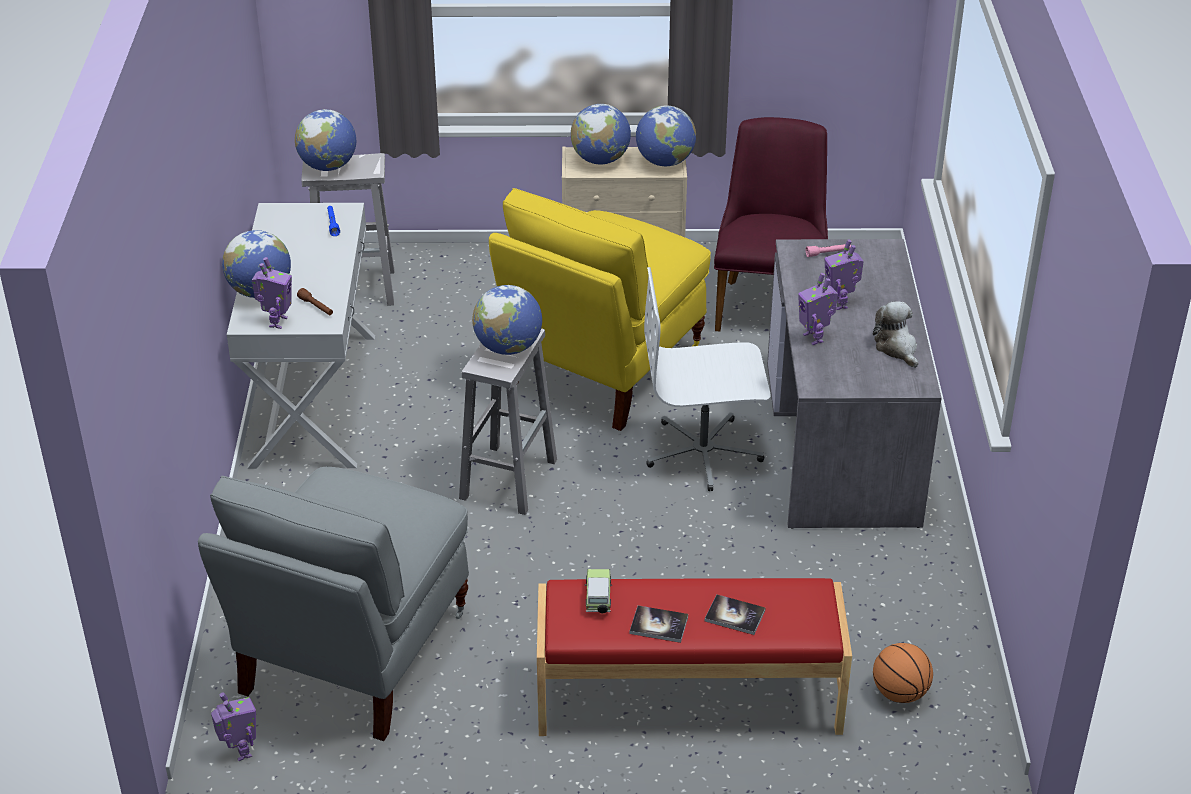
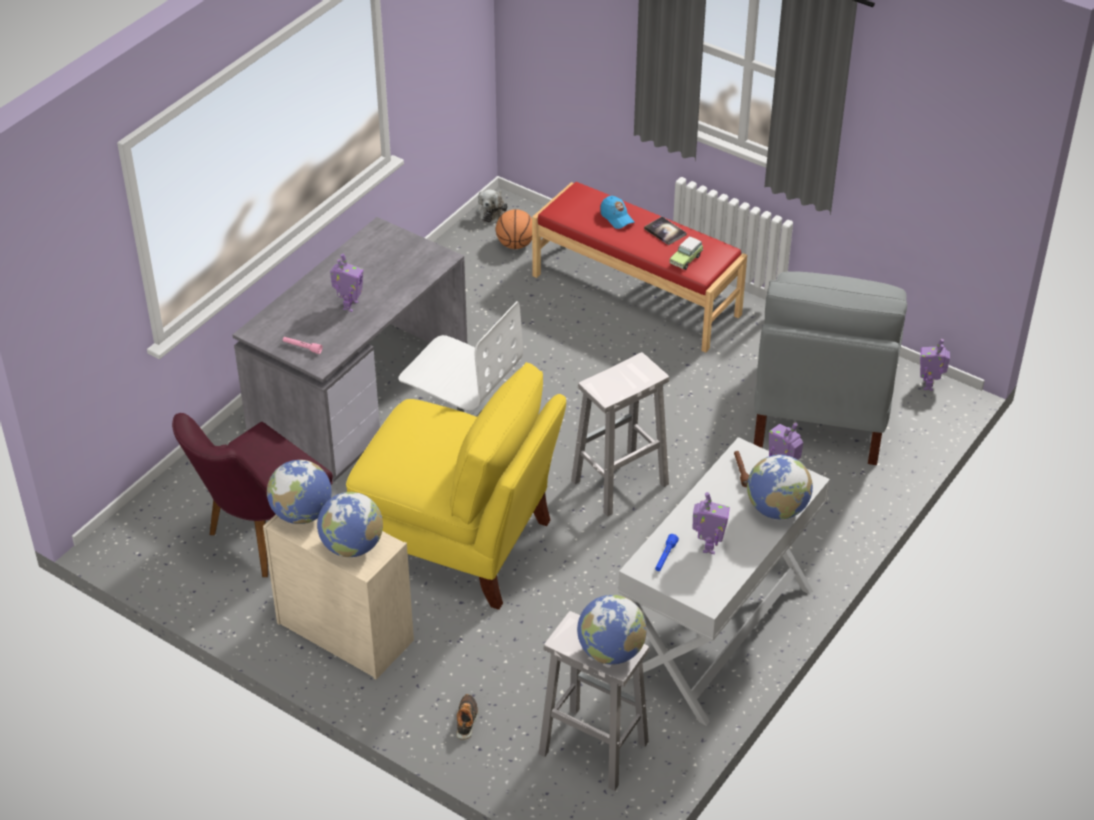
camera: 145 degrees left, 5 degrees up
(353, 655) = (822, 410): grey chair -> grey chair turned 135 degrees clockwise
(468, 266) = (466, 720): none -> shoe
(508, 347) = (619, 379): globe -> none
(602, 368) = (459, 543): yellow chair -> yellow chair turned 45 degrees clockwise
(735, 616) = (616, 218): book -> blue cap
(814, 337) = (400, 289): toy robot -> toy robot (708, 546)
(897, 348) = (357, 258): plush toy -> plush toy (492, 211)

